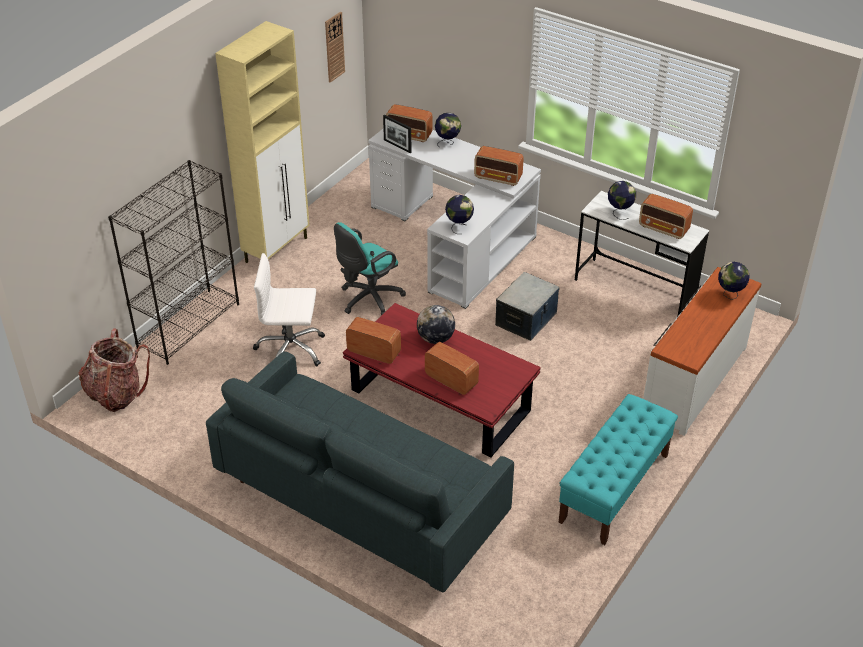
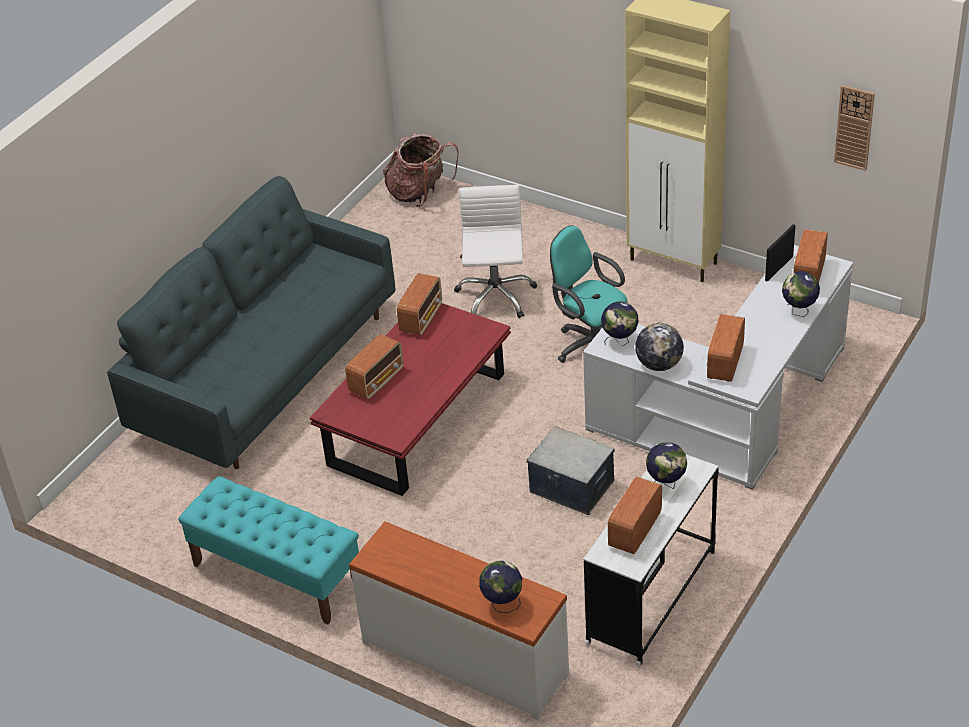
camera: 90 degrees right, 0 degrees up
(189, 325) = (528, 220): black bookcase -> none
(435, 338) = (447, 363): globe -> globe (659, 364)

